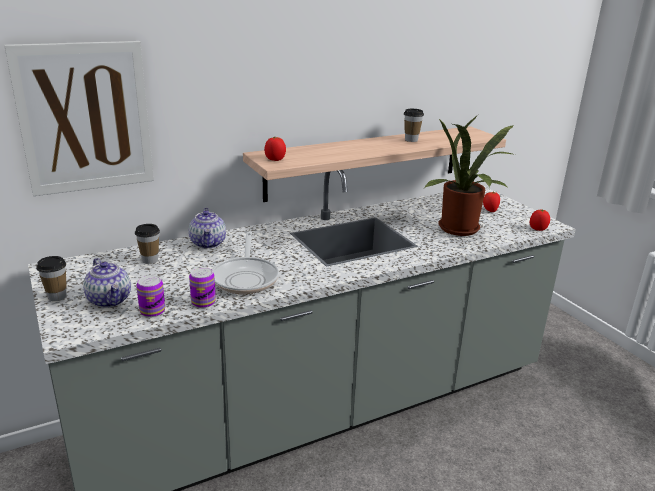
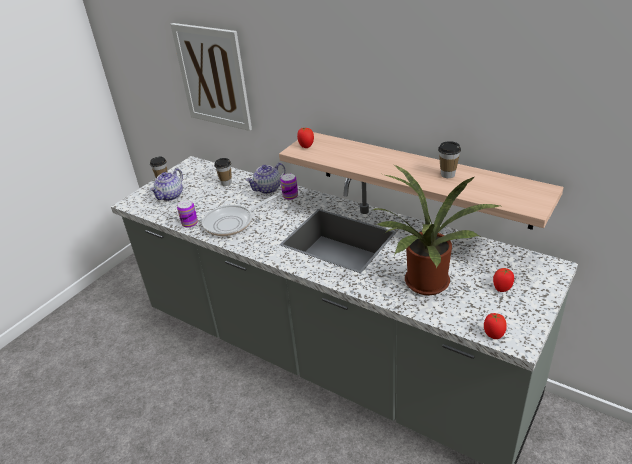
camera: 65 degrees right, 10 degrees up
(152, 311) = (168, 213): can -> can (290, 196)

